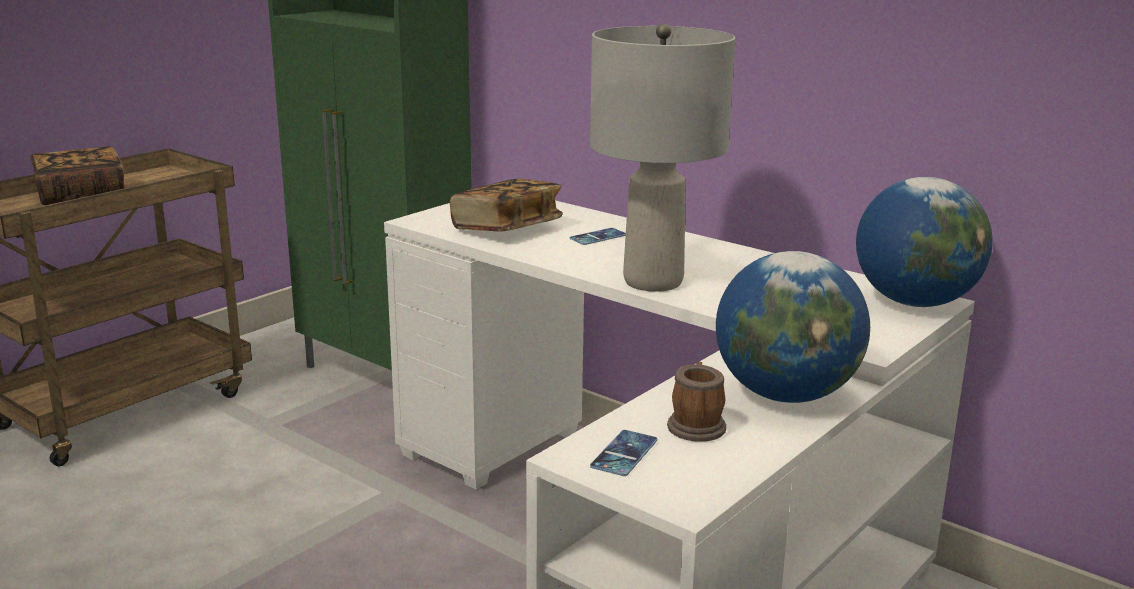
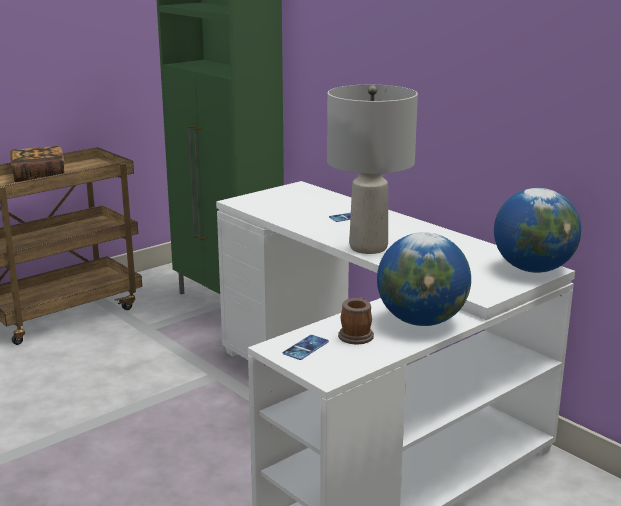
camera: 10 degrees right, 0 degrees up
(507, 228) = (291, 209): book -> none

